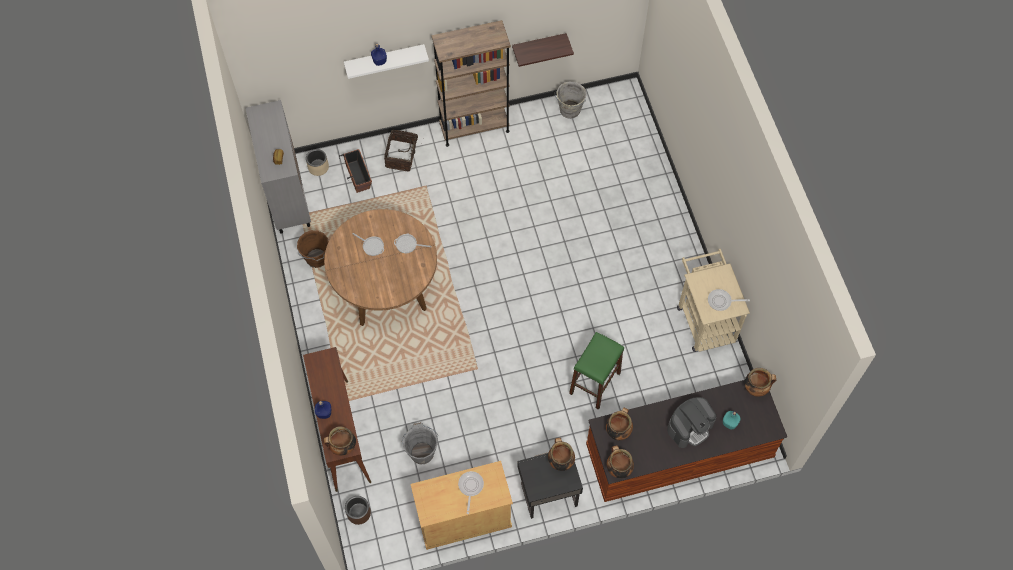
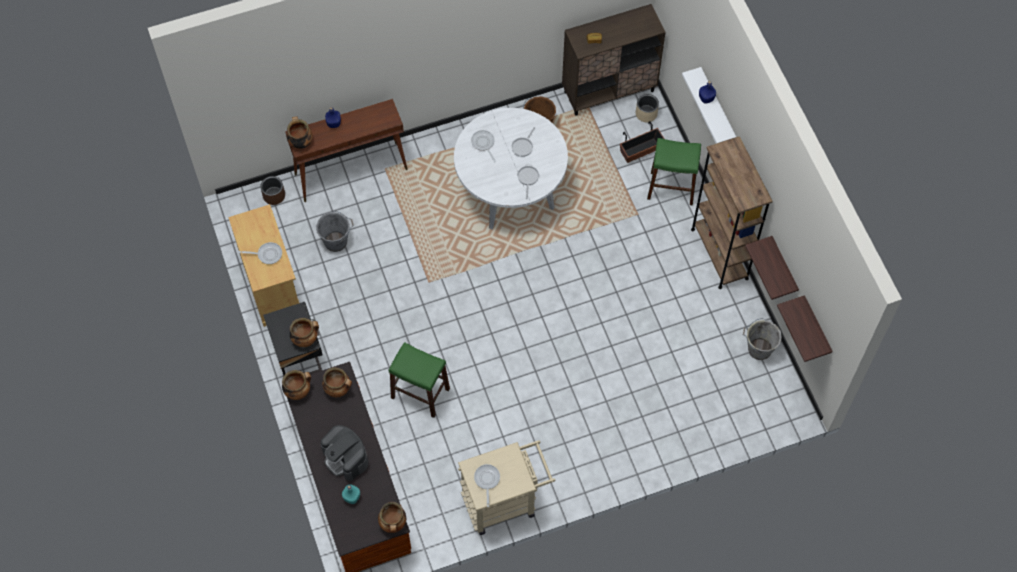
camera: 85 degrees right, 0 degrees up
(287, 195) = (609, 91): grey cabinet -> brown cabinet
(363, 280) = (483, 143): none -> frying pan
(386, 289) = (510, 191): brown dining table -> white dining table
(402, 156) = (671, 188): basket -> green stool
(602, 27) = (816, 328): none -> shelf

